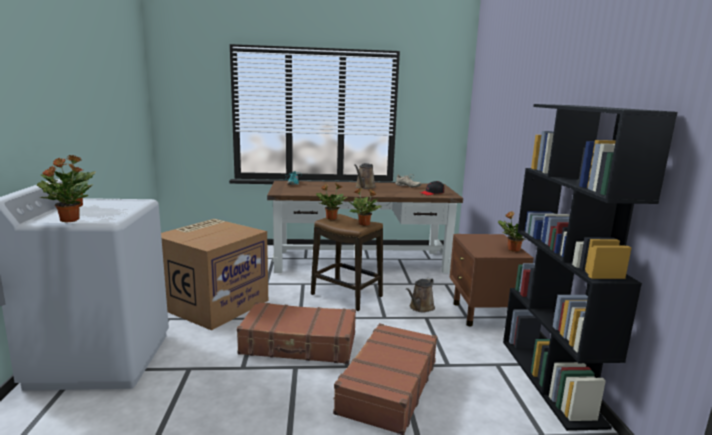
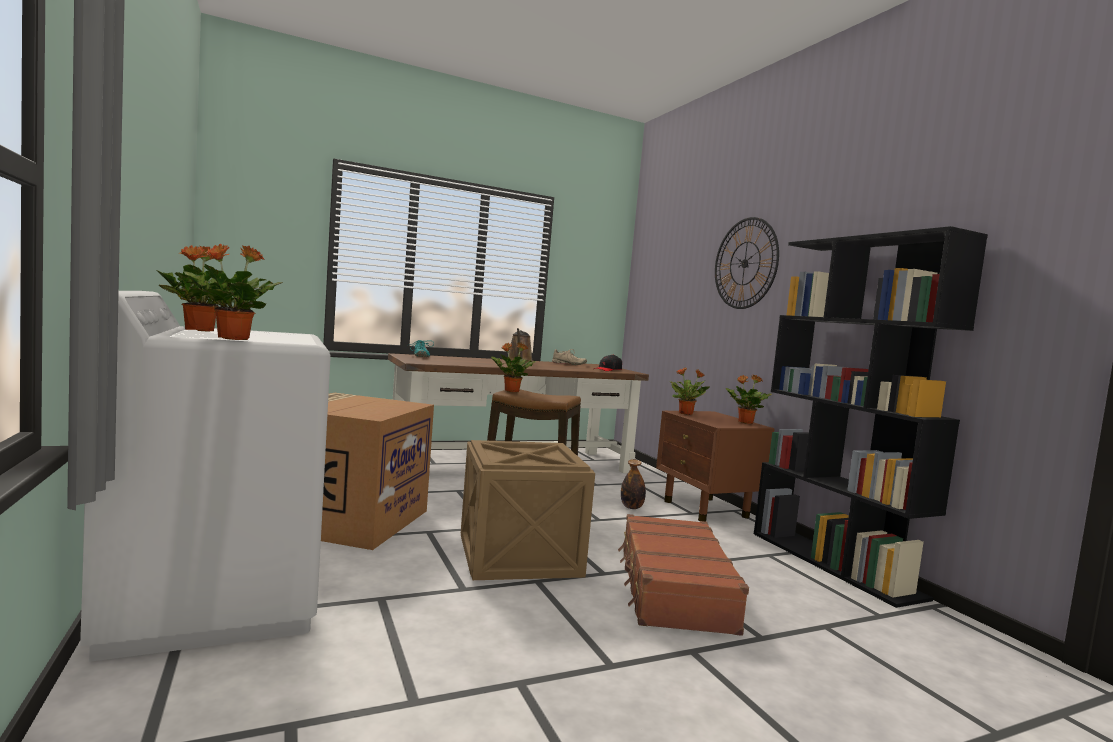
camera: 20 degrees left, 10 degrees down
(299, 344) = (518, 556): brown suitcase -> crate
(364, 224) = (562, 396): potted plant -> potted plant (686, 413)
(420, 308) = (631, 507): brown watering can -> bottle
(529, 110) = (745, 263): none -> wall clock

